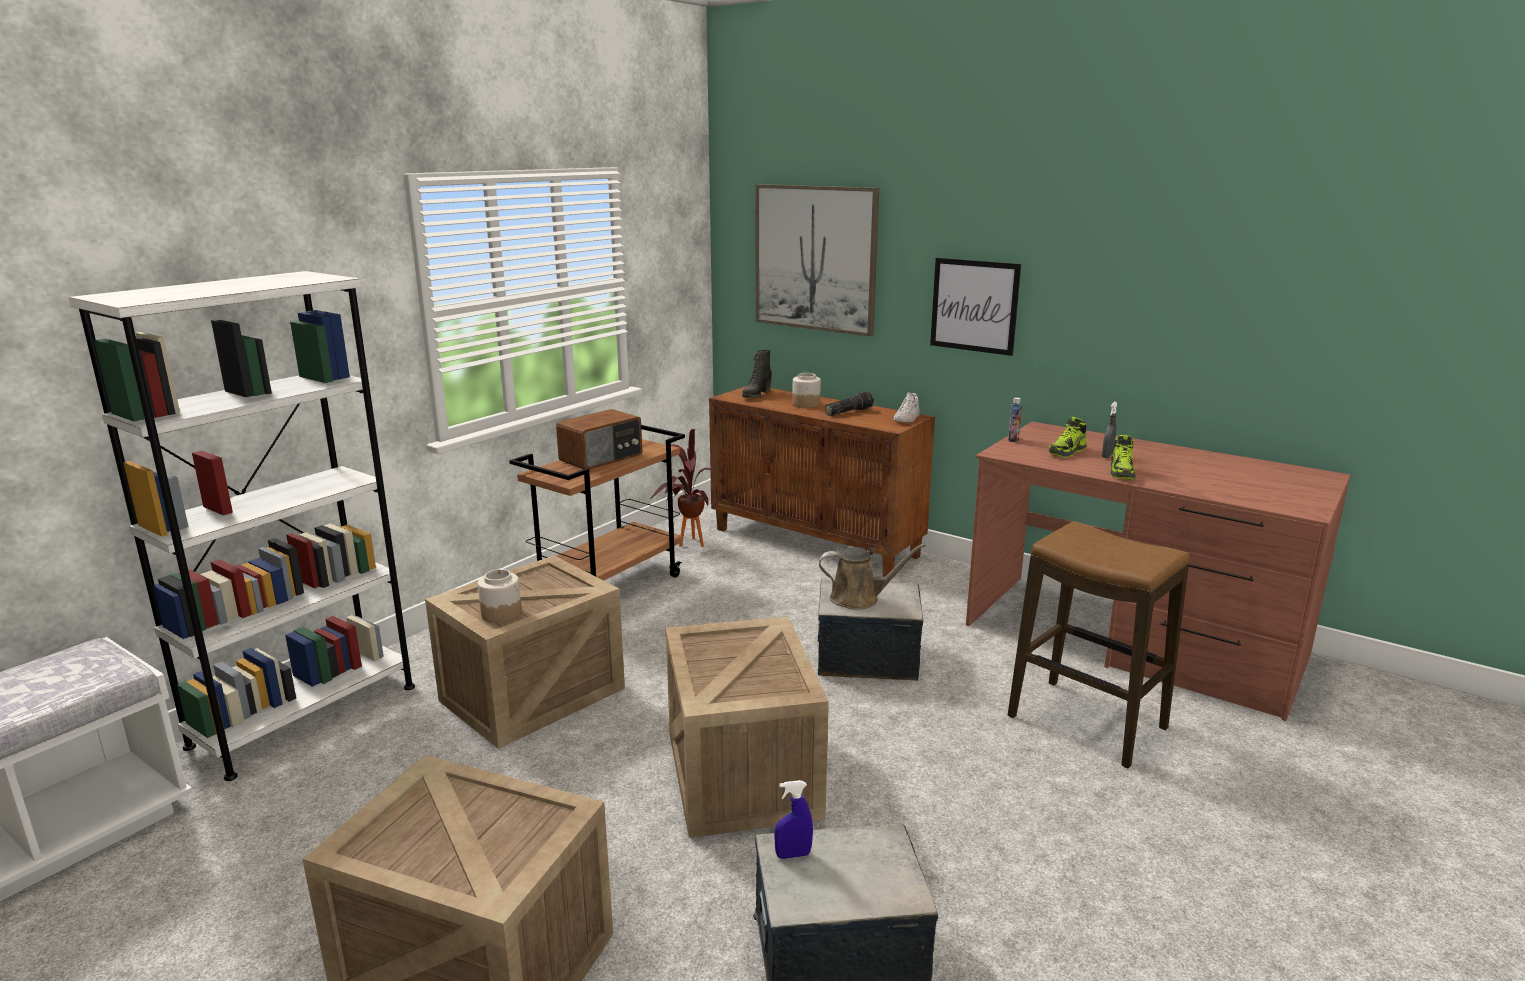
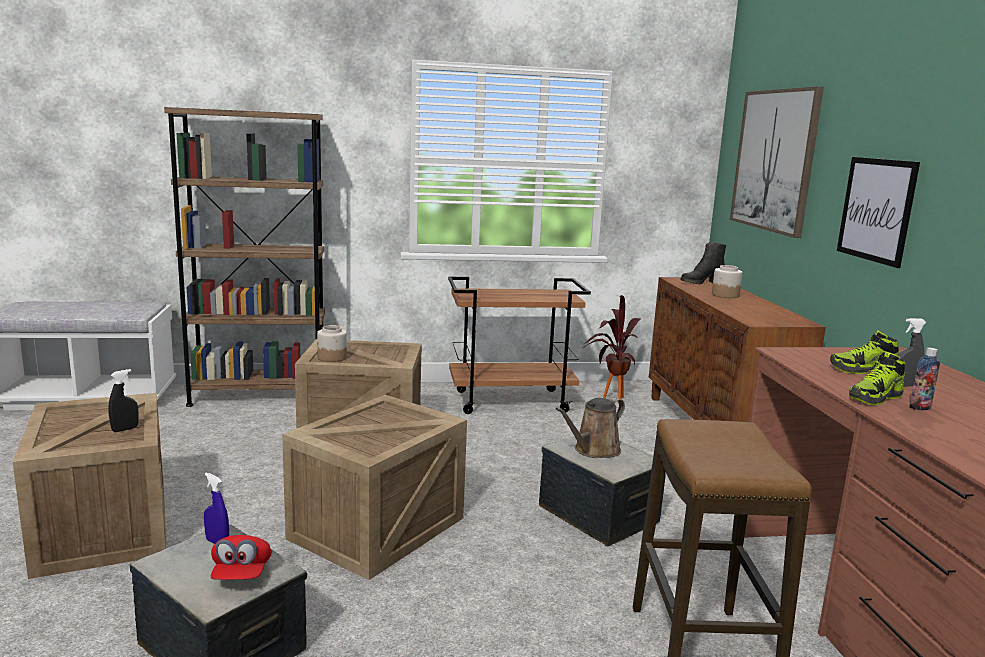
camera: 45 degrees right, 5 degrees down
(305, 716) = (258, 395): white bookcase -> brown bookcase
(510, 812) = (125, 429): none -> black spray bottle
(602, 458) = (519, 294): radio -> none
(848, 412) = (747, 306): flashlight -> none
(859, 599) = (594, 450): brown watering can -> brown watering can turned 90 degrees clockwise
(872, 861) = (241, 574): none -> red cap
(907, 418) = (790, 321): white shoe -> none
(1013, 439) = (831, 350): bottle -> bottle (920, 407)

